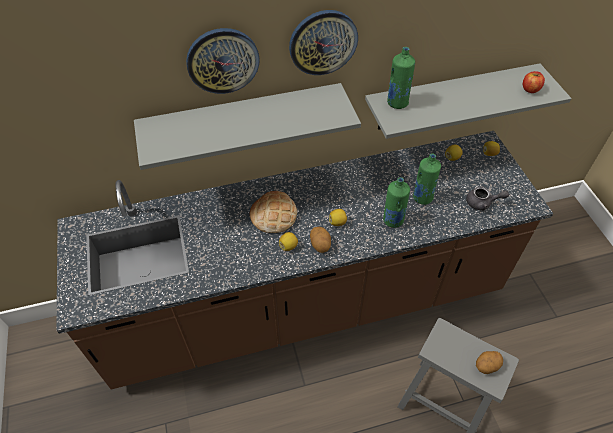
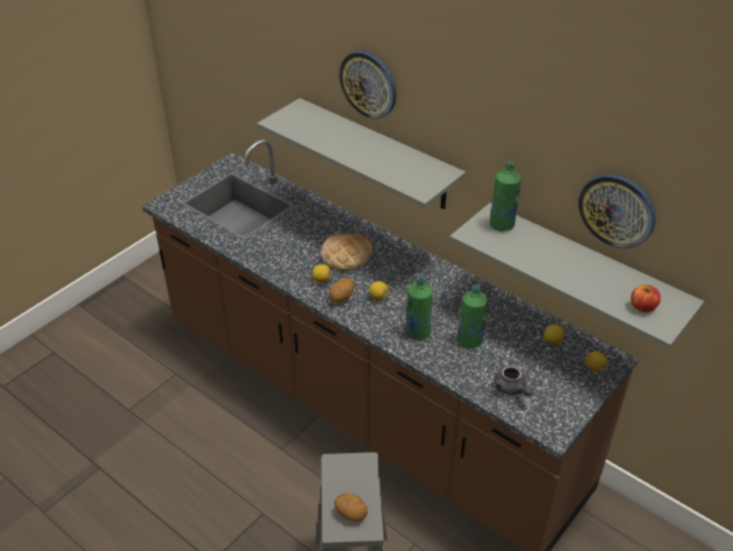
camera: 55 degrees right, 10 degrees down
(323, 42) = (451, 116): wall clock -> wall clock (617, 210)

